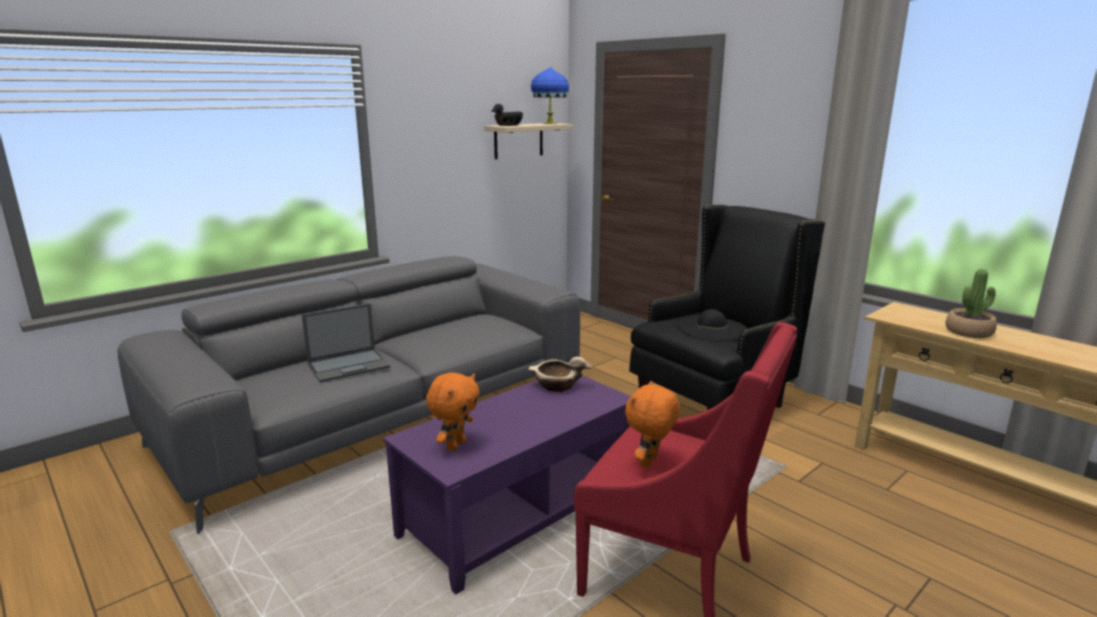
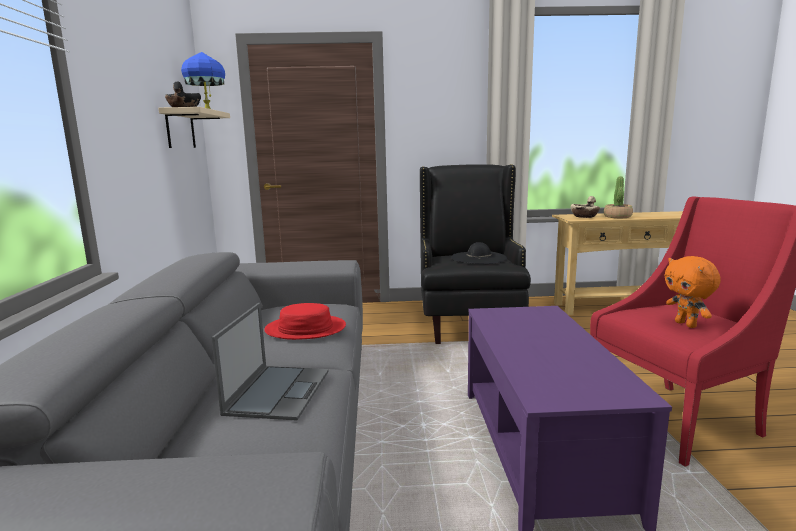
camera: 50 degrees left, 5 degrees down
(451, 337) = (305, 329): none -> red hat
(455, 445) = (583, 382): orange plush toy -> none
(556, 386) = (500, 319): beige bowl -> beige bowl (584, 216)

